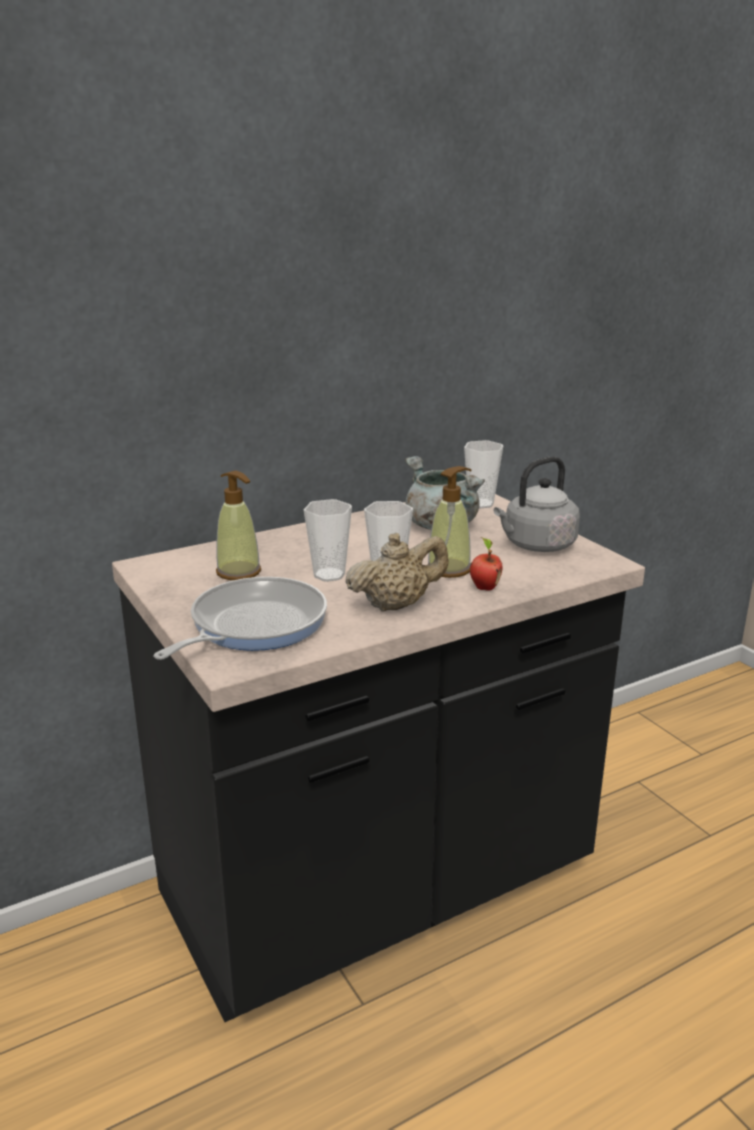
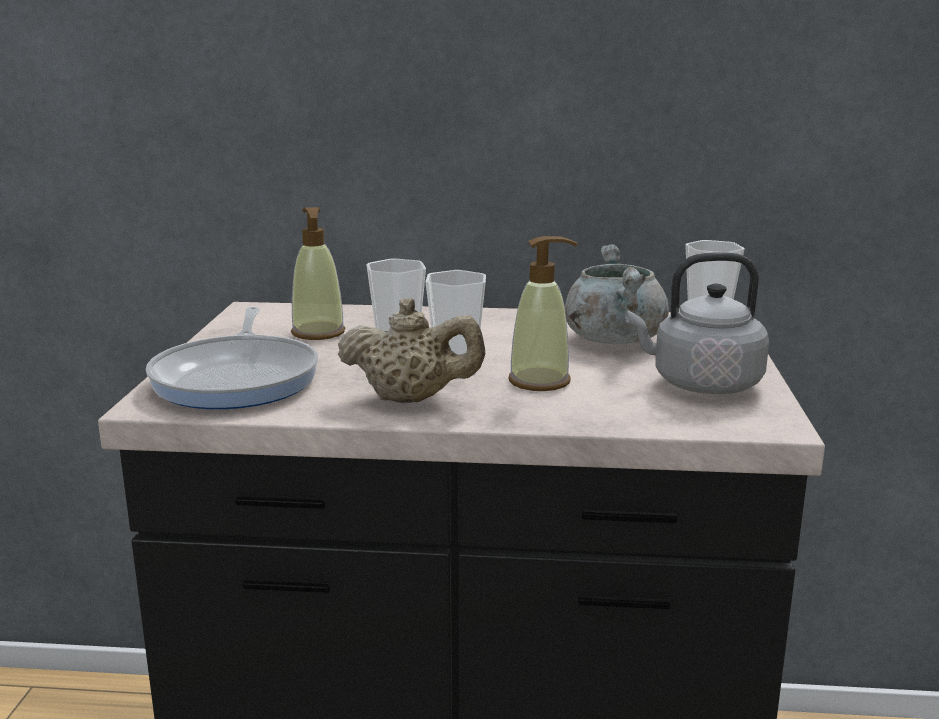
camera: 35 degrees right, 5 degrees down
(252, 625) = (238, 378): frying pan -> frying pan turned 105 degrees clockwise
(484, 587) = (546, 409): apple -> none

